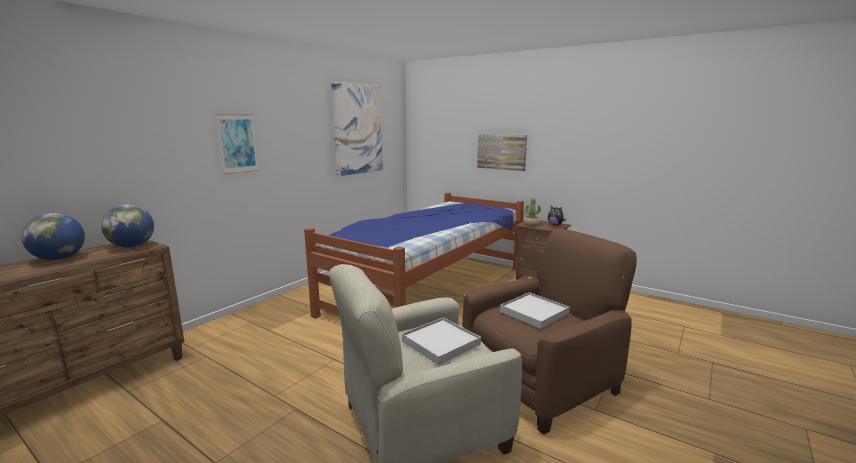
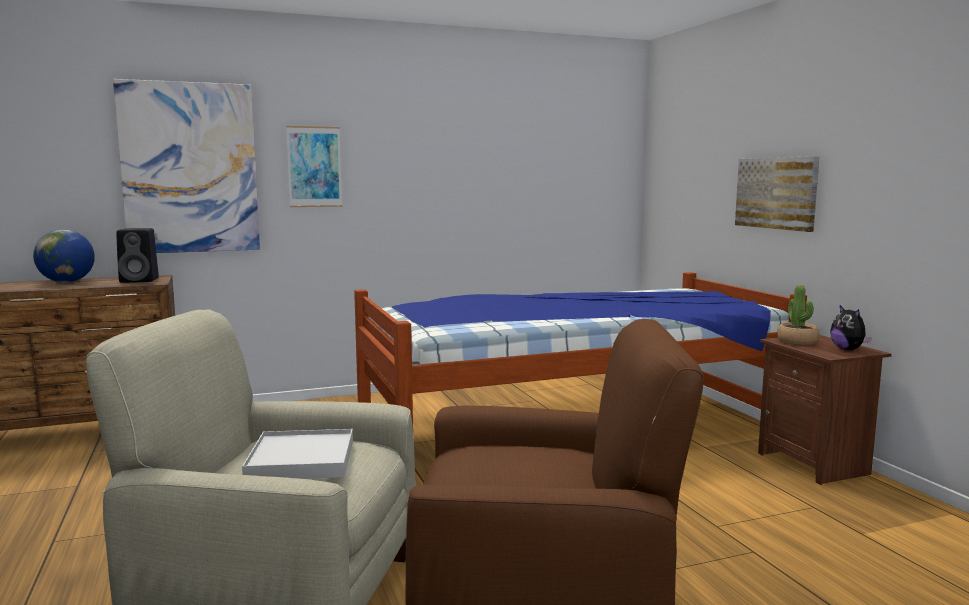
camera: 35 degrees right, 5 degrees down
(132, 246) = (140, 280): globe -> black speaker
(357, 129) = (532, 154): picture -> picture (190, 168)
(534, 312) = (519, 464): white tray -> none

